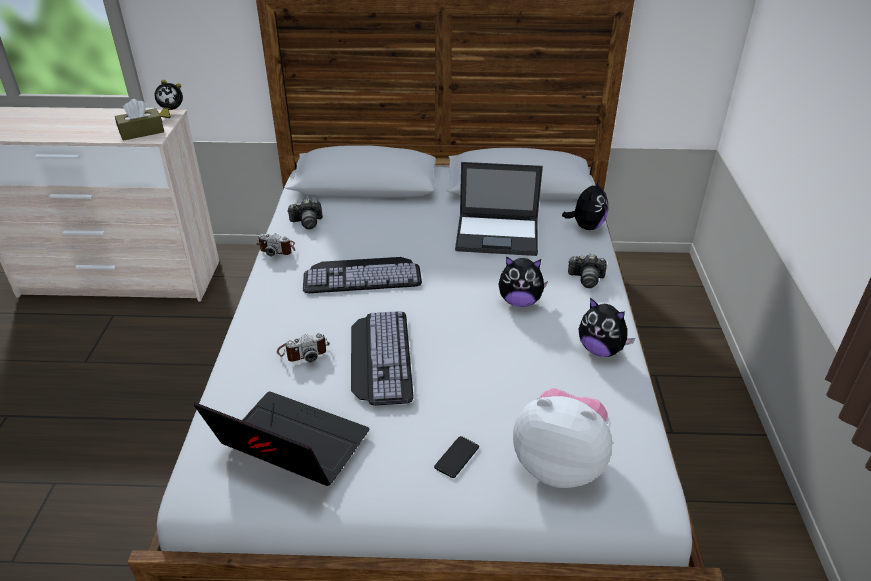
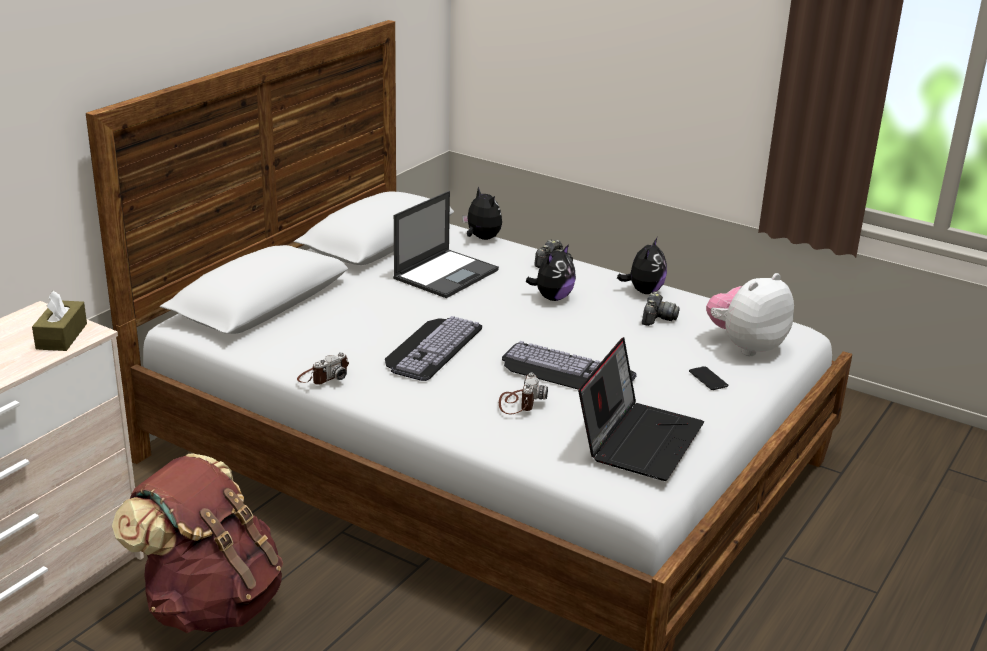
camera: 60 degrees left, 10 degrees down
(171, 113) = (34, 310): alarm clock -> none
(171, 348) = (210, 603): none -> brown backpack
(288, 446) = (639, 439): laptop -> laptop turned 150 degrees clockwise
(307, 222) = (294, 349): camera -> camera (657, 318)
(601, 349) = (643, 291): plush toy -> plush toy turned 45 degrees counterclockwise

